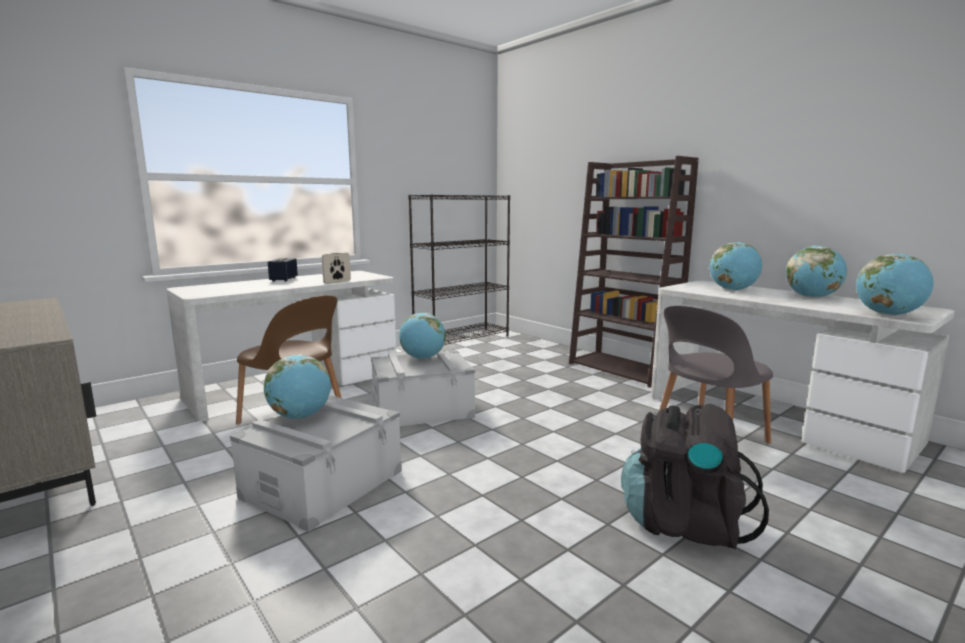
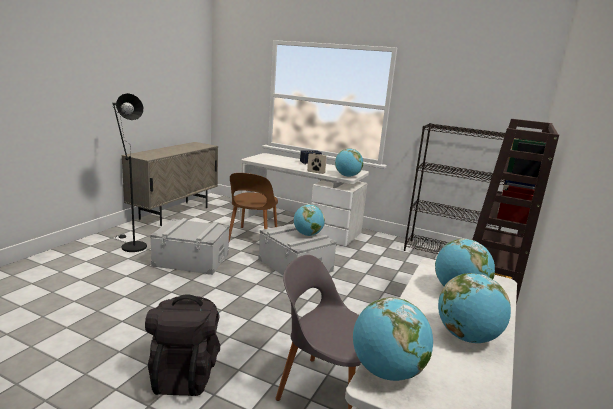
camera: 65 degrees right, 5 degrees up
(159, 555) = (131, 245): none -> black floor lamp
(300, 416) = (197, 225): globe -> globe (347, 176)

